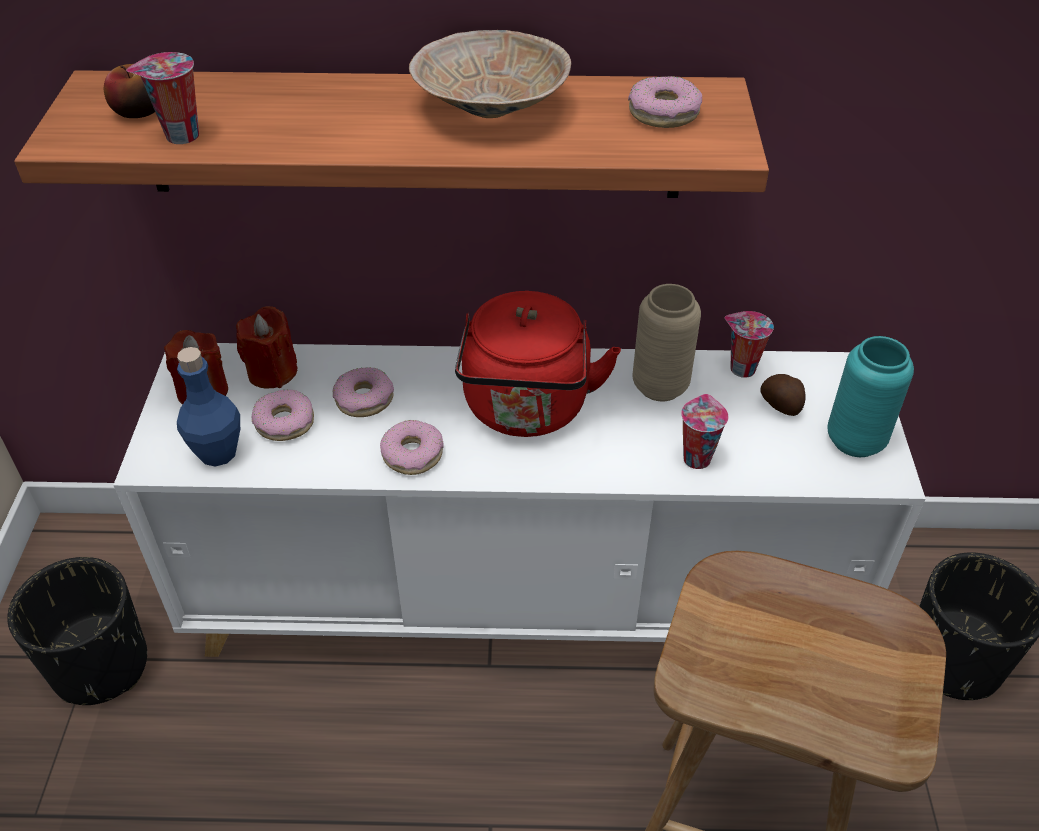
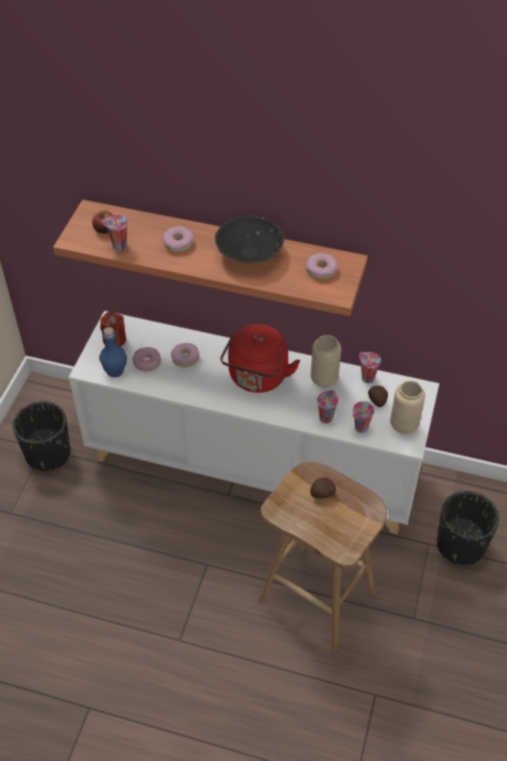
camera: 15 degrees right, 5 degrees up
(272, 372) = (147, 335): red candle -> none
(413, 454) = (199, 389): donut -> donut (178, 243)
(491, 106) = (249, 252): beige bowl -> black bowl
(775, 465) = (360, 428): none -> cup
(776, 618) = (322, 493): none -> potato
(855, 441) = (404, 425): turquoise vase -> beige vase

